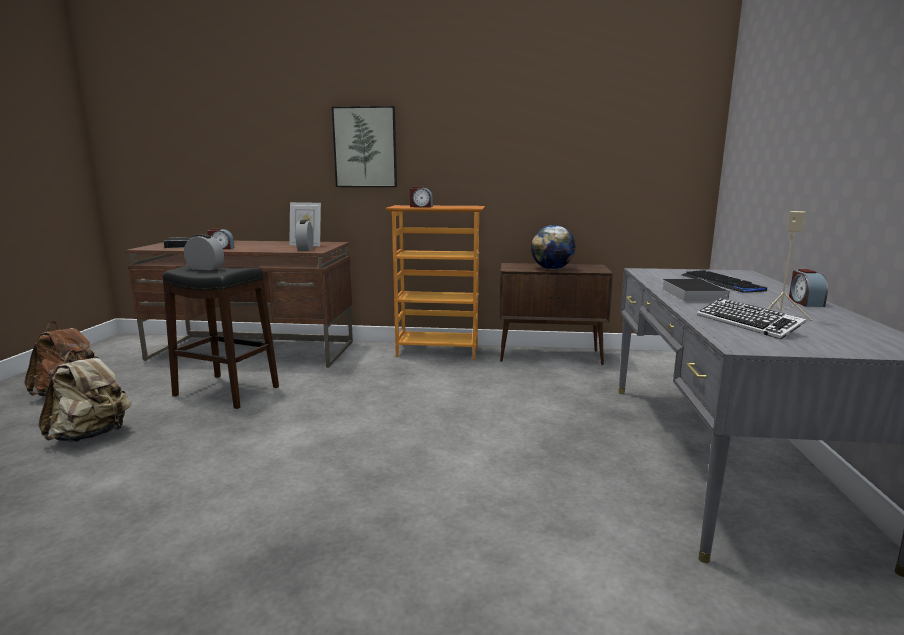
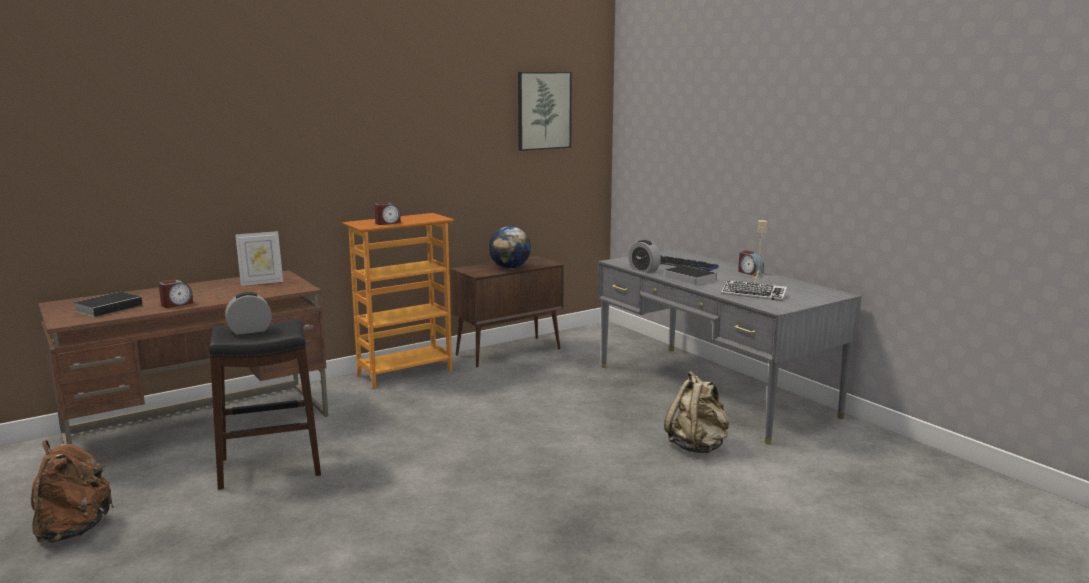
camera: 40 degrees left, 0 degrees up
(91, 435) = (222, 544): beige backpack -> beige backpack (697, 447)
(305, 249) = (284, 288): alarm clock -> alarm clock (644, 270)
(365, 147) = (301, 160): picture -> picture (543, 110)

